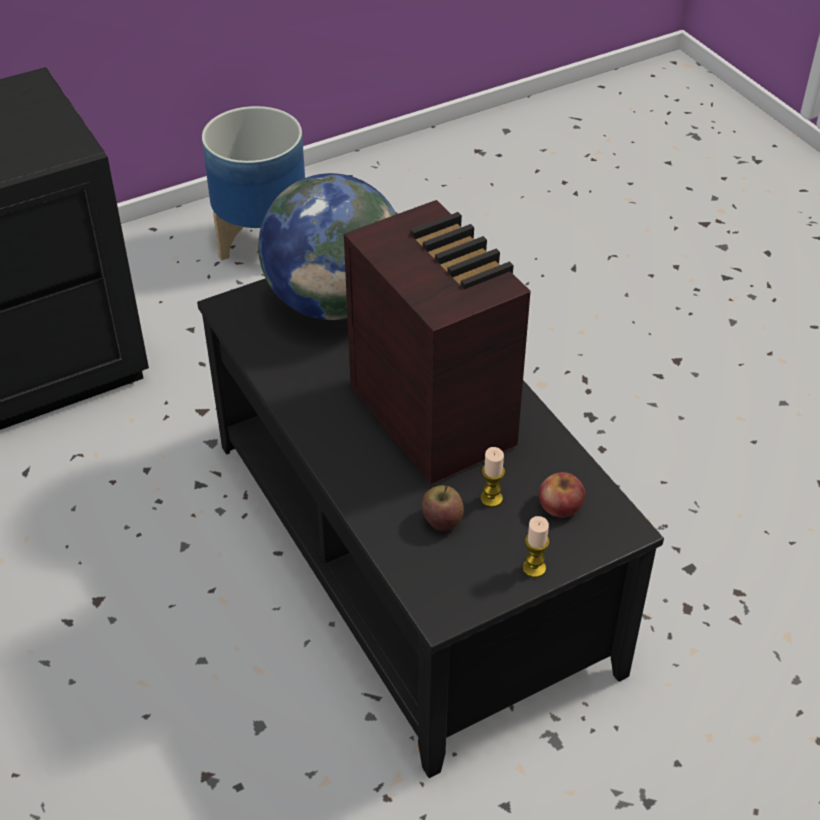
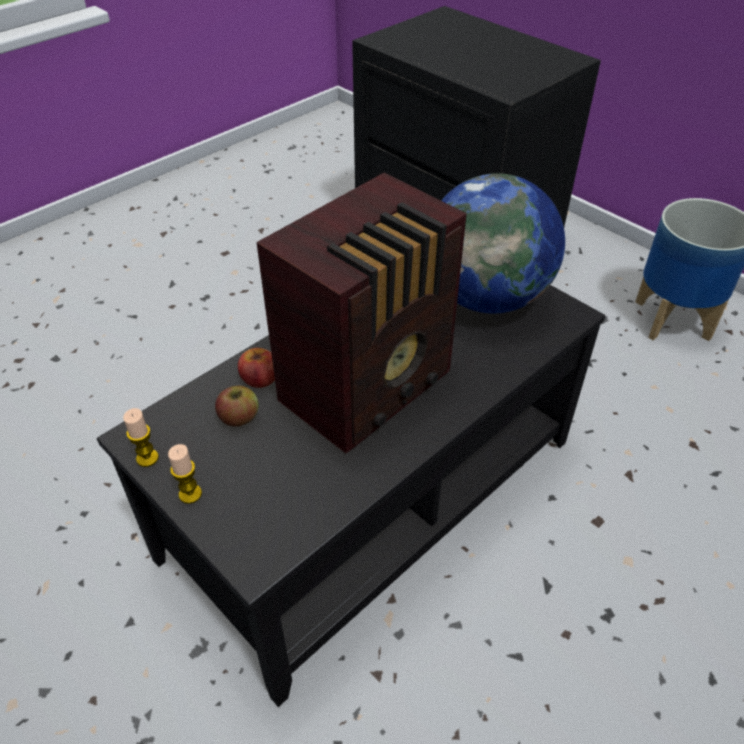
camera: 75 degrees right, 0 degrees up
(491, 498) = (273, 447): candle -> candle (147, 458)
(560, 505) = (275, 502): apple -> apple (260, 378)

